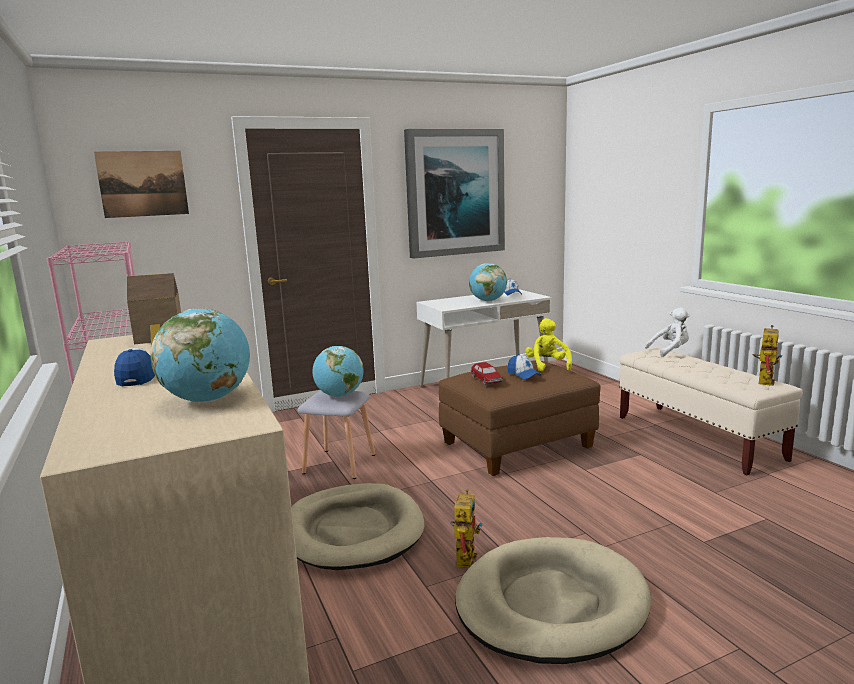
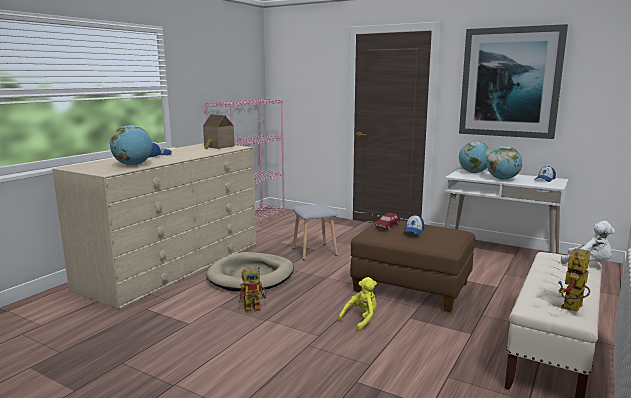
camera: 55 degrees right, 0 degrees up
(143, 184) = (301, 68): picture -> none
(339, 395) = (315, 208): globe -> globe (473, 173)
(547, 365) = (449, 234): yellow plush toy -> yellow plush toy (361, 319)
(550, 604) = (230, 341): beige dog bed -> none
(764, 380) = (572, 309): toy robot -> toy robot turned 135 degrees clockwise

